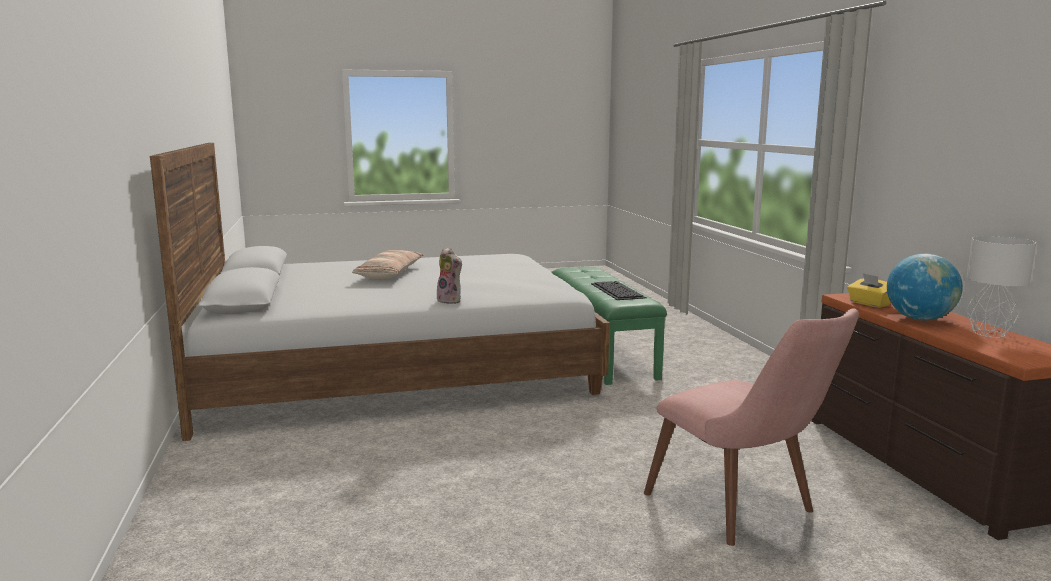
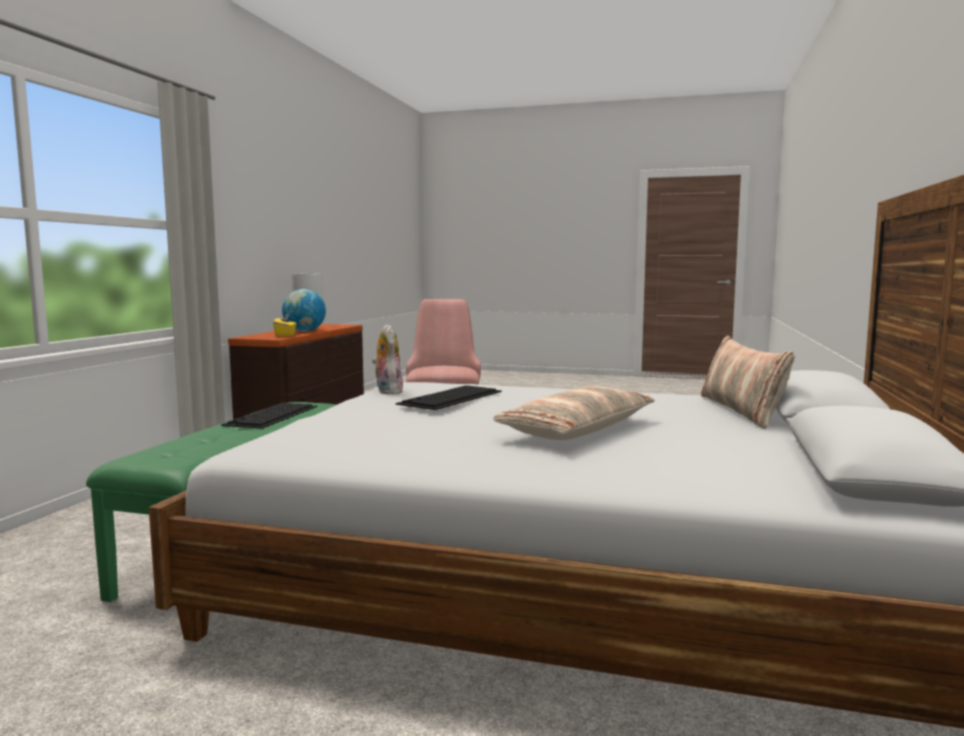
camera: 150 degrees left, 5 degrees down
(295, 297) = (741, 410): none -> pillow
(451, 301) = (543, 388): plush toy -> plush toy (387, 391)
(488, 278) = (451, 398): none -> keyboard

